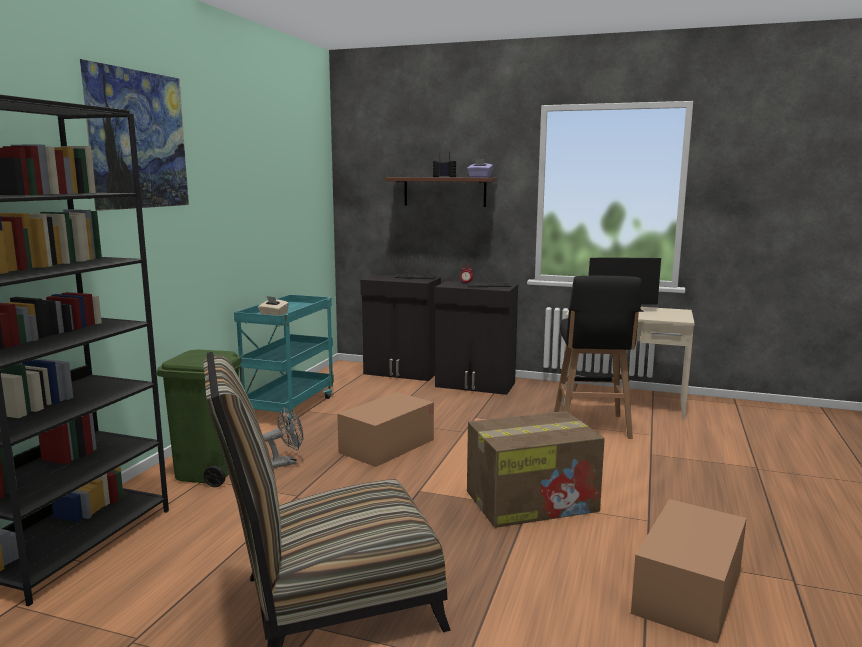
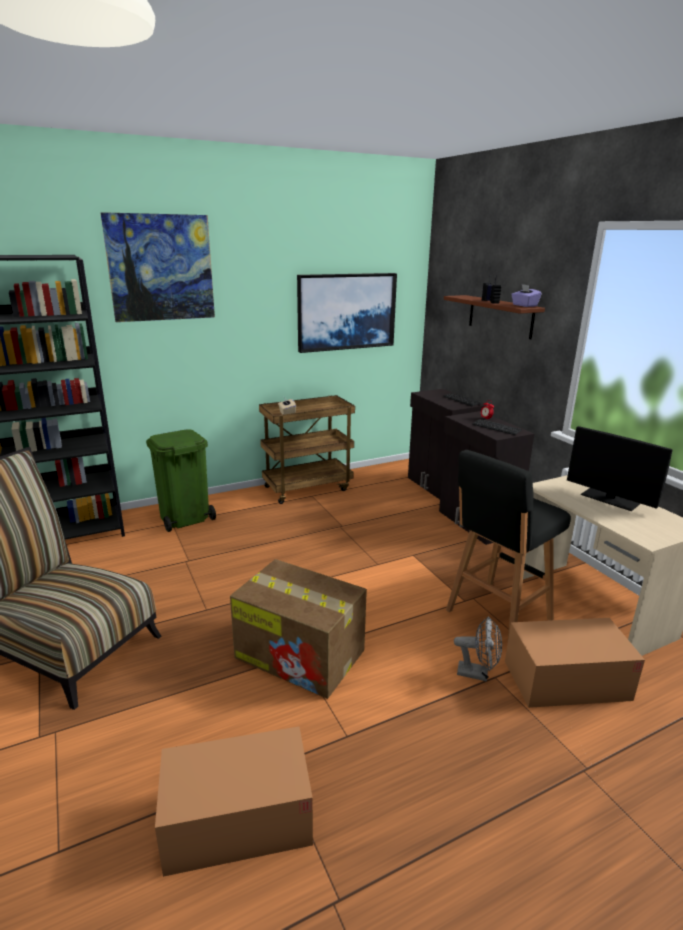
camera: 45 degrees right, 10 degrees up
(286, 199) = (346, 311): none -> picture
(286, 462) = (227, 532): grey fan -> grey fan (477, 673)
(289, 407) = (307, 488): turquoise cart -> brown cart
(387, 446) = (303, 549): cardboard box -> cardboard box (566, 680)

